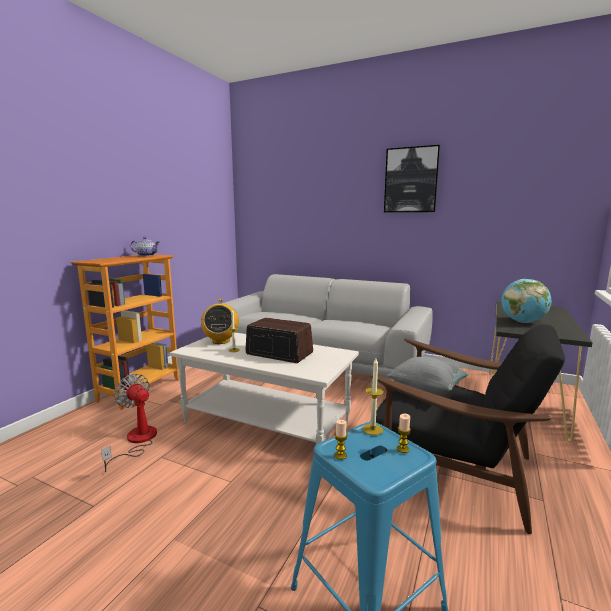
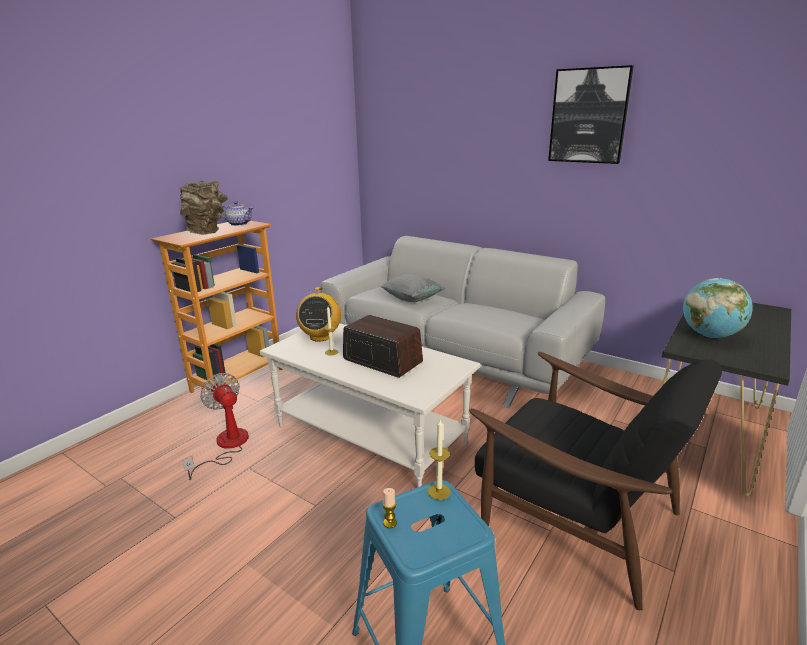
camera: 10 degrees right, 10 degrees up
(121, 258) = (207, 232): none -> brown vase
(402, 449) = (461, 522): candle -> none
(426, 390) = (550, 424): grey pillow -> grey pillow (412, 299)

